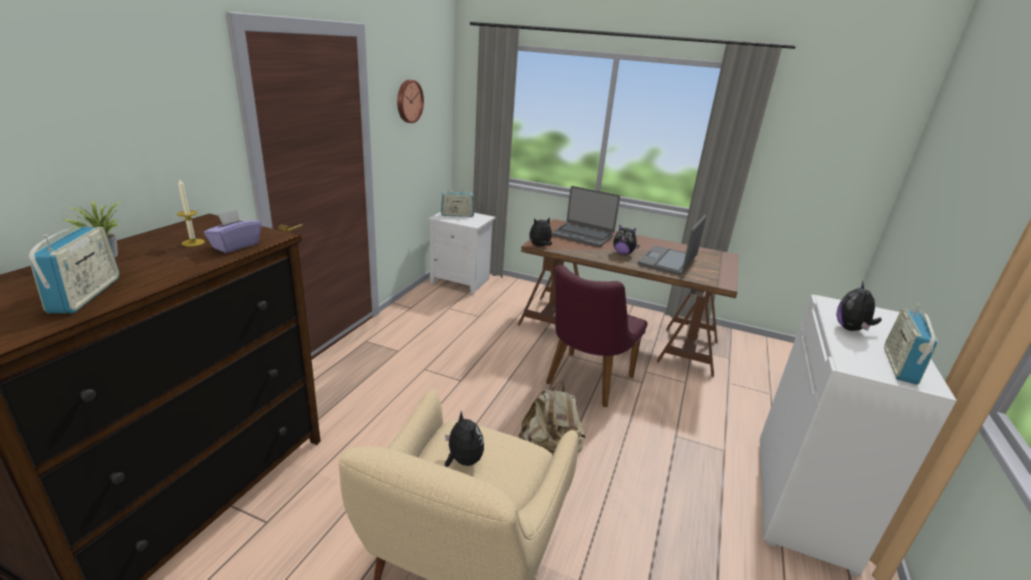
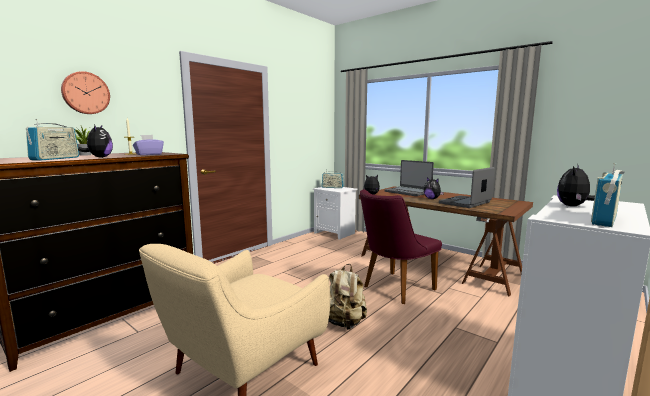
camera: 20 degrees right, 15 degrees down
(408, 101) = (298, 114): wall clock -> wall clock (85, 93)
(463, 460) = (245, 288): plush toy -> plush toy (99, 157)

